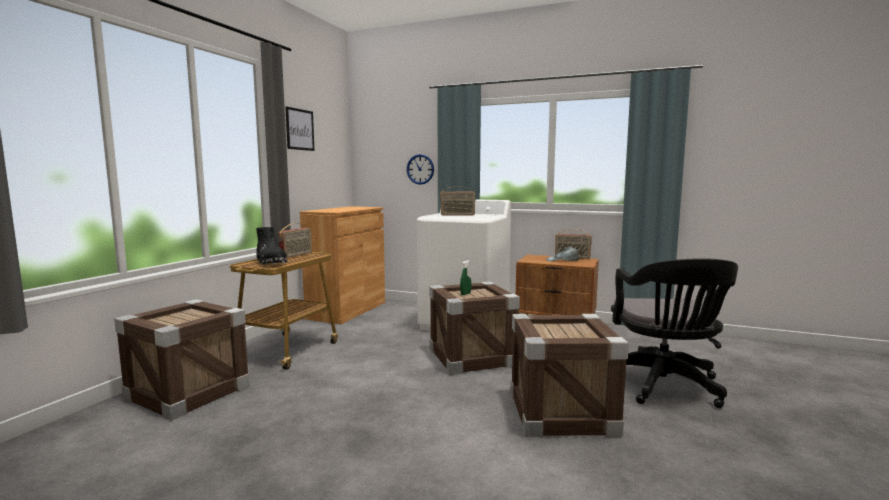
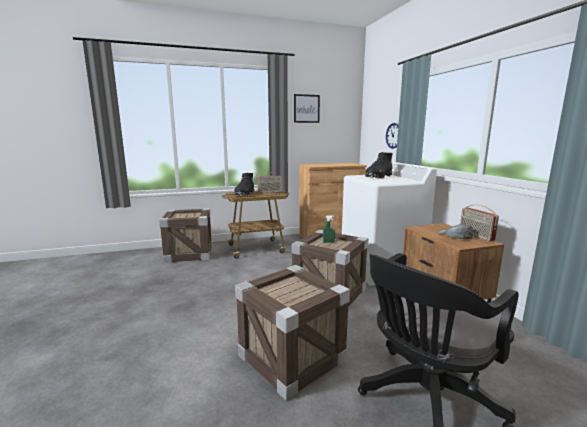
camera: 50 degrees right, 5 degrees up
(457, 215) = (378, 177): radio -> black boot

